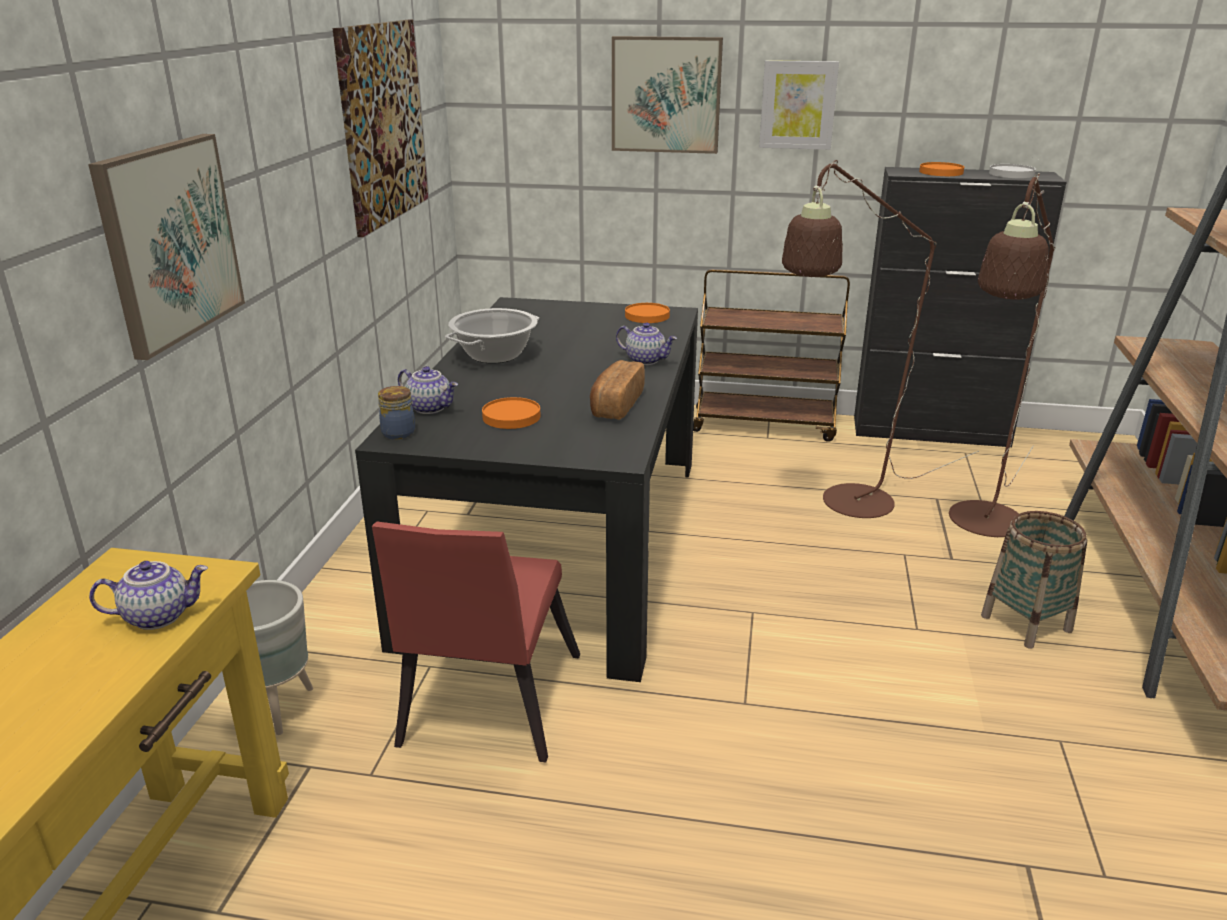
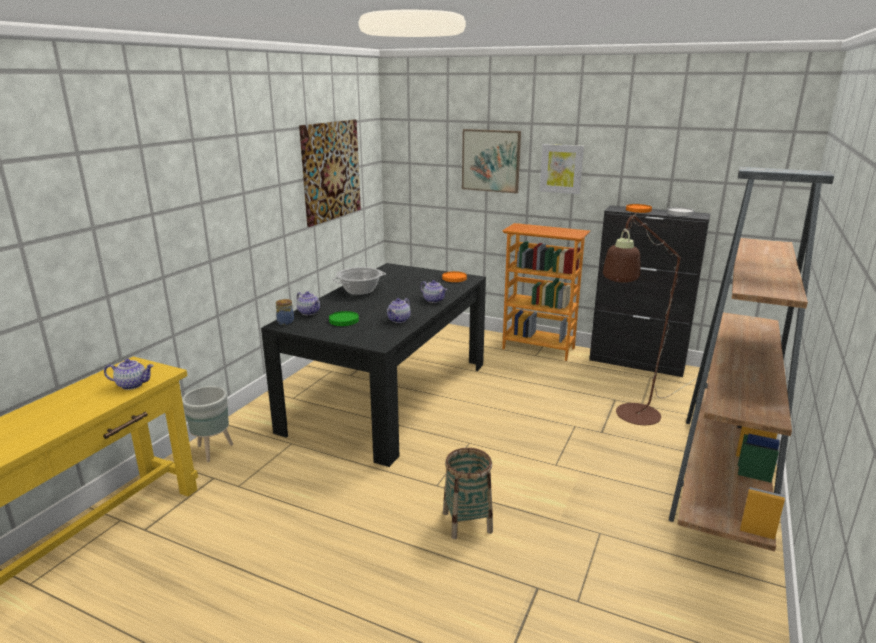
camera: 15 degrees right, 5 degrees down
(170, 242) = (185, 222): picture -> none
(485, 707) = (307, 466): red chair -> none
(512, 417) = (344, 320): orange plate -> green plate
(615, 405) = (399, 320): bread -> teapot
(765, 424) = (539, 348): brown cart -> bookcase
(845, 506) = (557, 397): brown floor lamp -> none
(1026, 623) = (622, 471): basket -> basket (467, 522)

